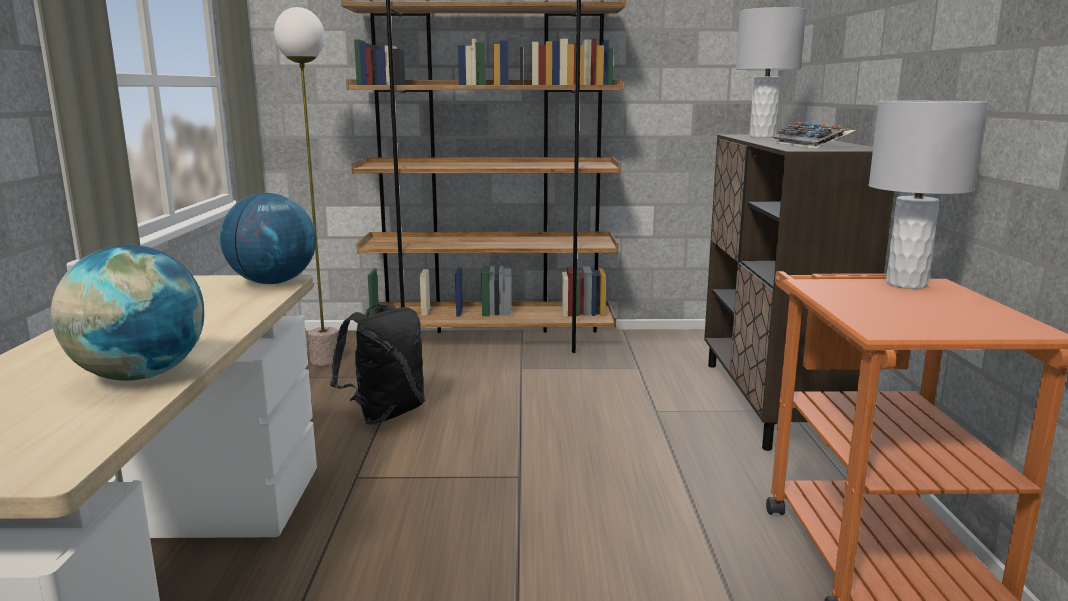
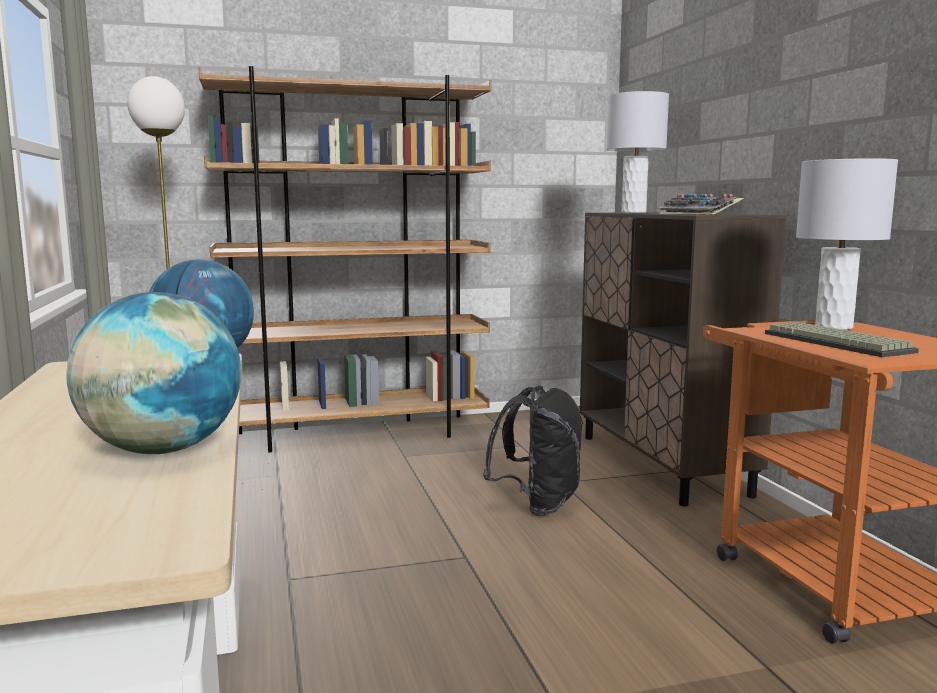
camera: 15 degrees left, 5 degrees down
(385, 413) = (284, 513): black backpack -> black backpack (538, 504)
(879, 307) = (839, 342): none -> keyboard

